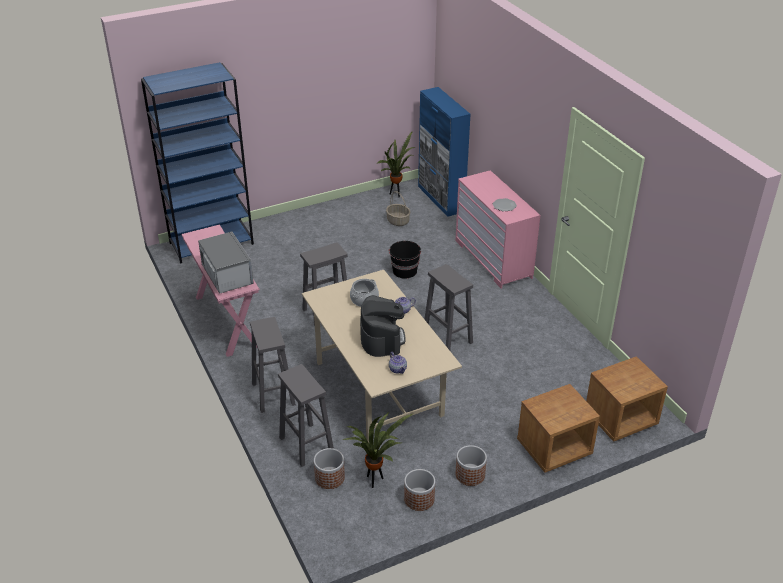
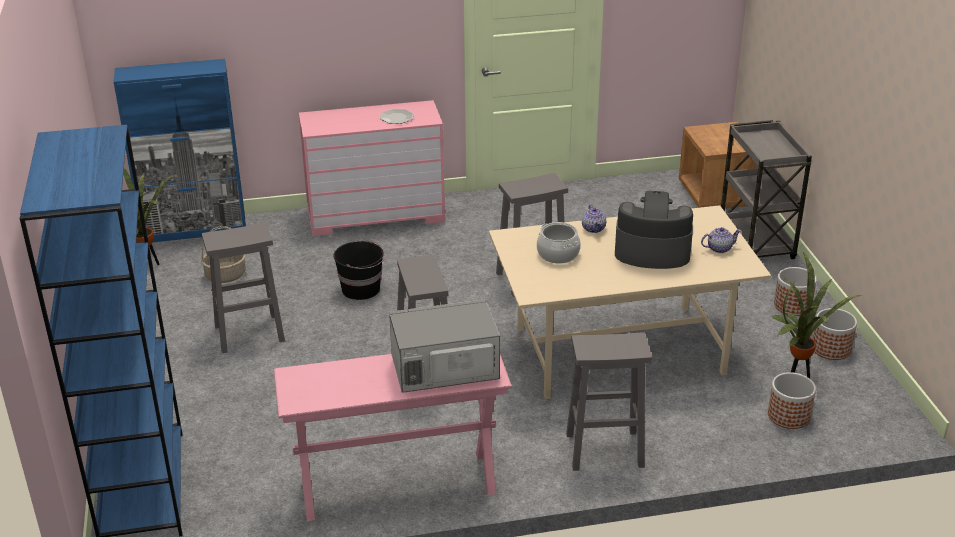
camera: 75 degrees left, 5 degrees down
(305, 444) = (720, 430): grey stool -> grey stool (248, 334)
(554, 449) = (756, 243): brown nightstand -> grey cart

